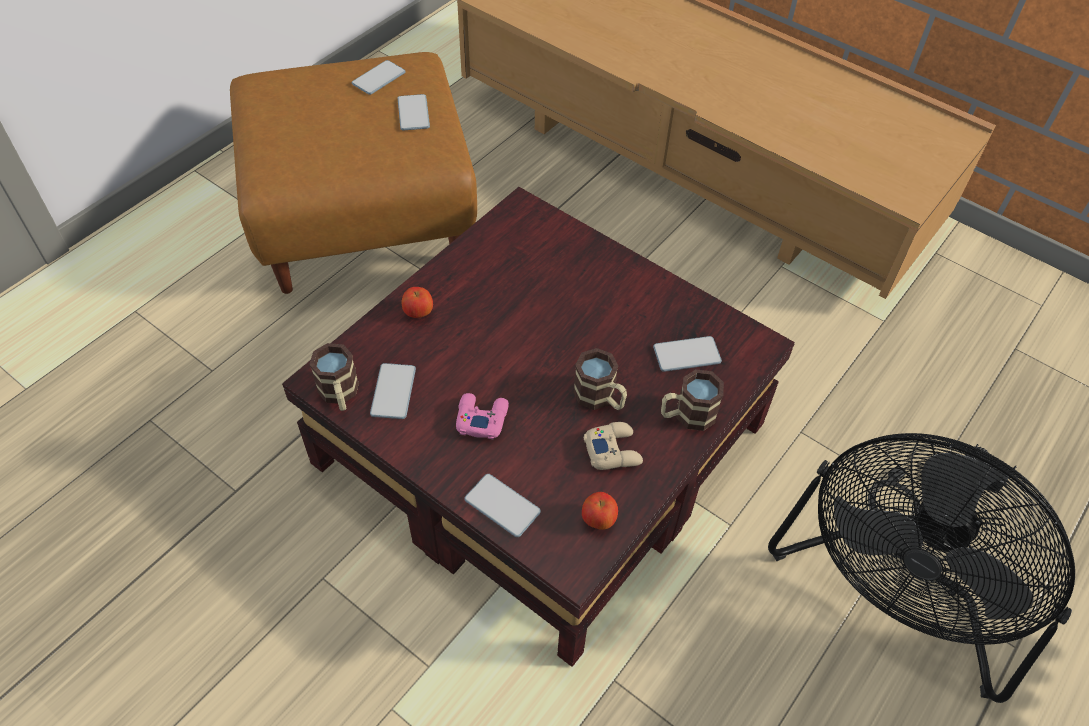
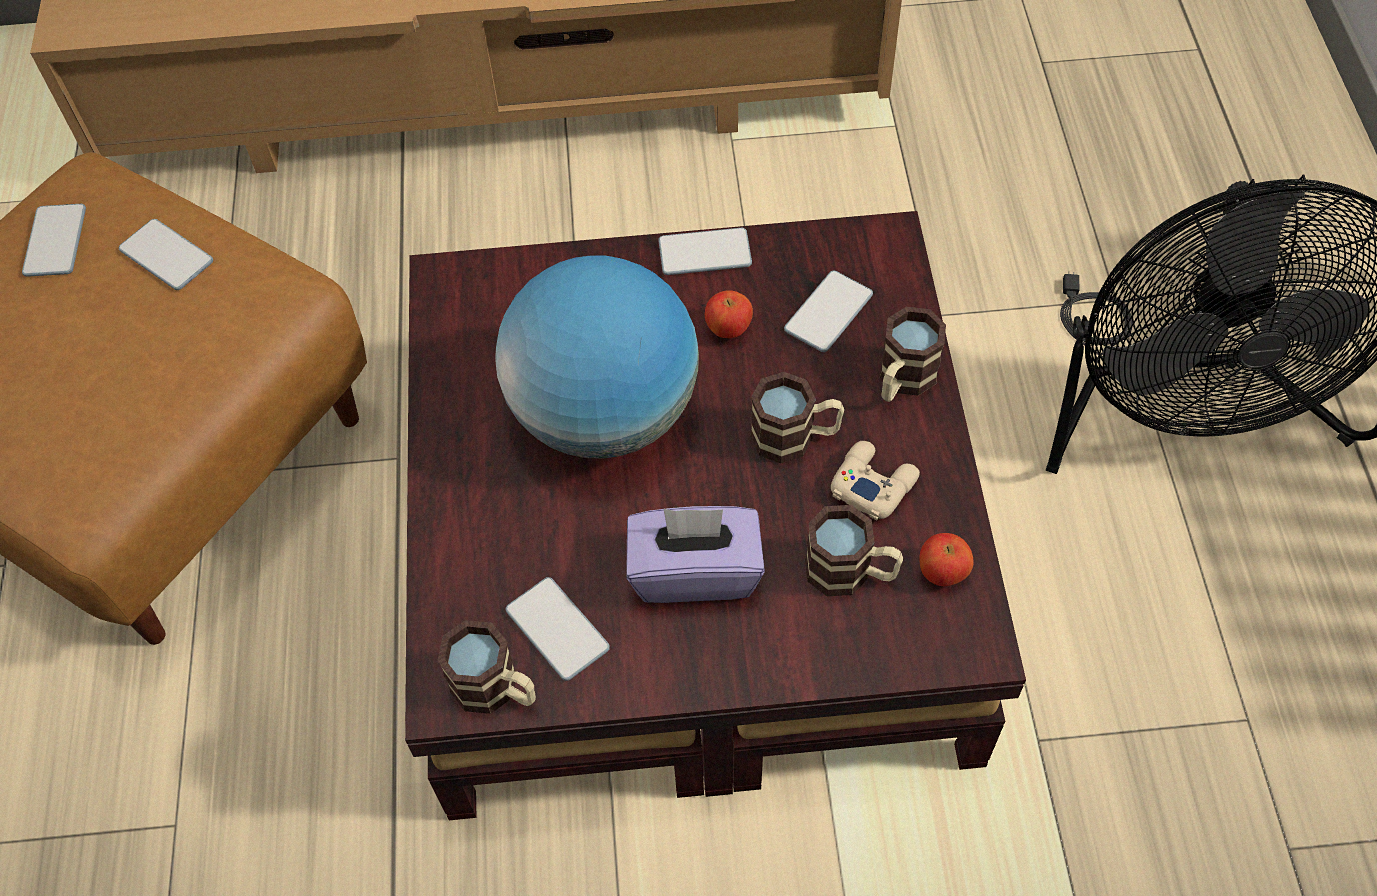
camera: 40 degrees left, 5 degrees up
(418, 313) = (473, 510): apple -> apple (729, 329)
(481, 418) = (695, 571): pink game controller -> purple tissue box
(502, 506) = (831, 648): phone -> phone (705, 253)
(523, 317) = (605, 414): none -> globe
(553, 481) = (850, 572): none -> mug

